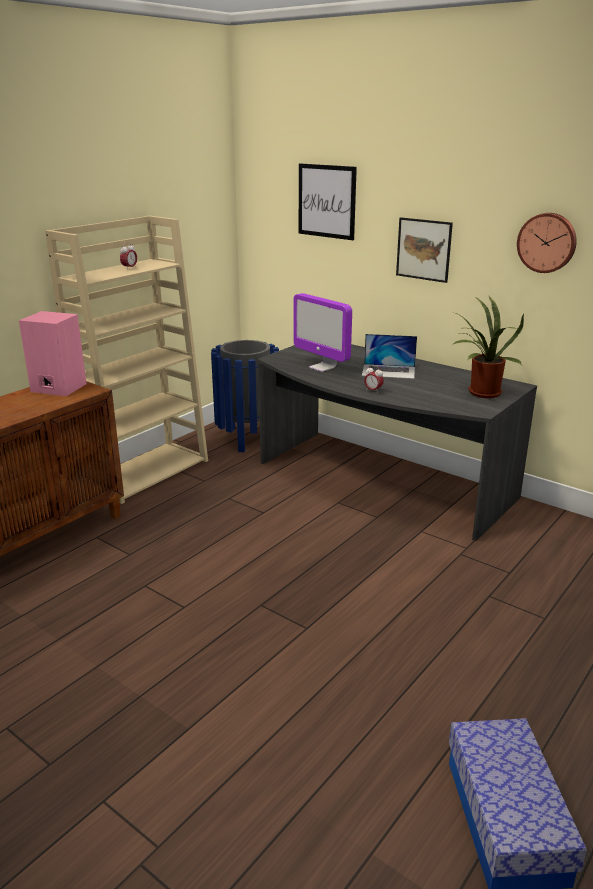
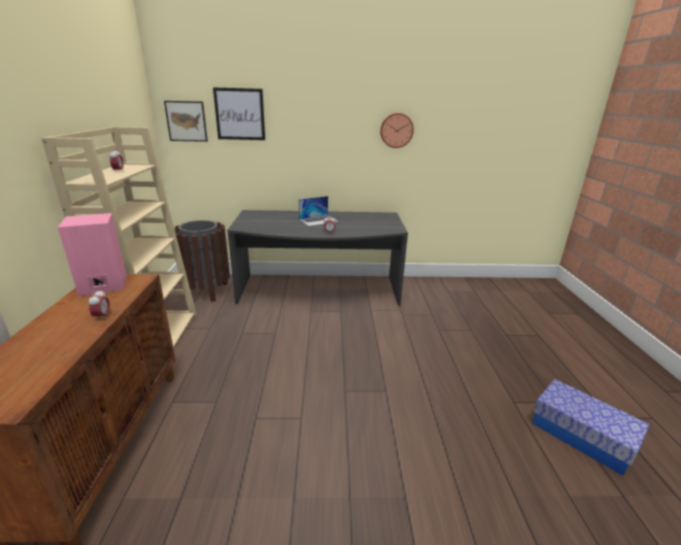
camera: 40 degrees left, 0 degrees up
(21, 414) = (102, 317): none -> alarm clock
(248, 438) = (207, 291): blue trash can -> brown trash can
(322, 367) = (278, 226): monitor -> none
(424, 249) = (318, 141): picture -> picture (186, 121)
(481, 393) = (381, 221): potted plant -> none

